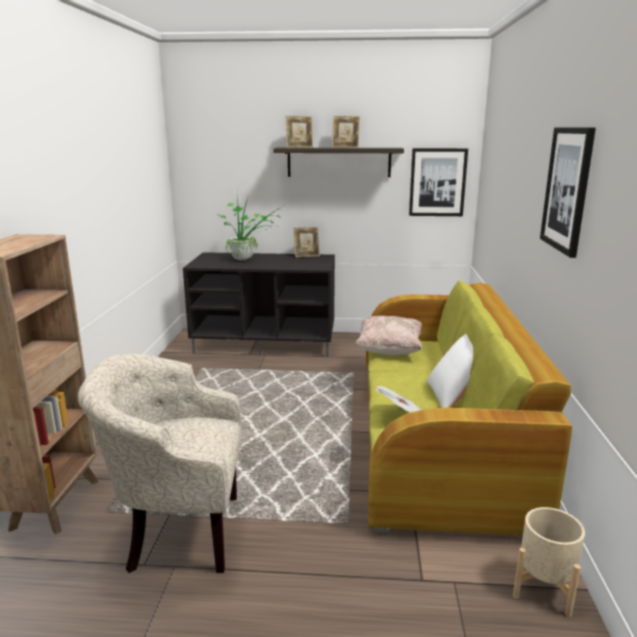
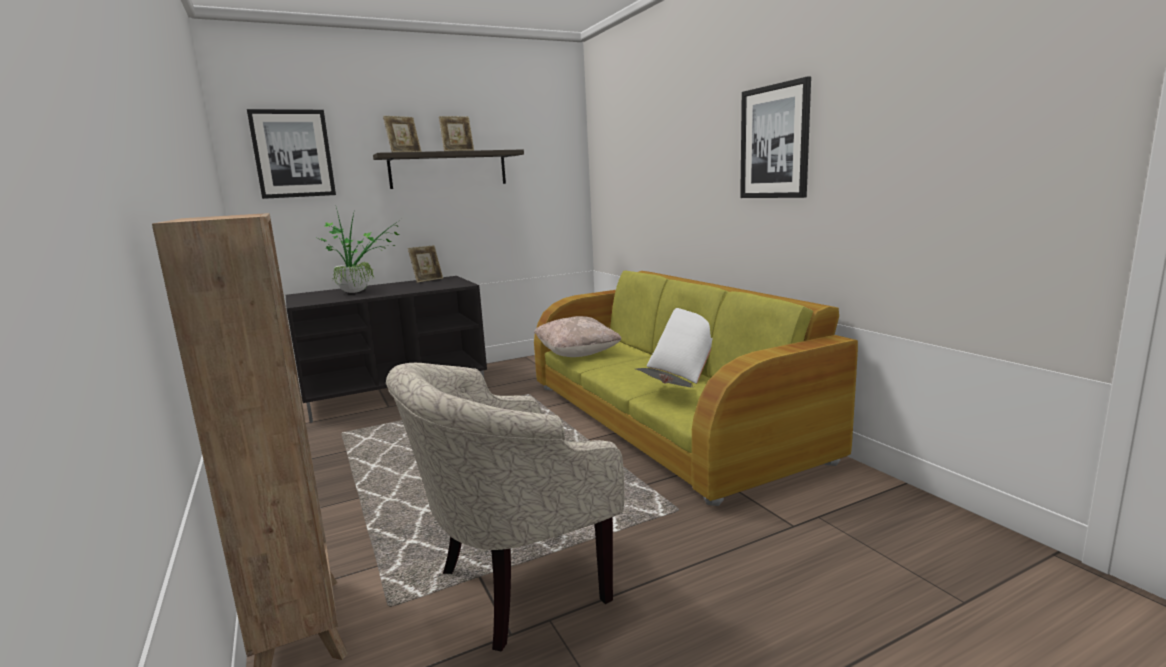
camera: 30 degrees left, 5 degrees down
(437, 182) = (552, 186): picture -> picture (293, 154)
(544, 587) = (880, 493): beige planter -> none

